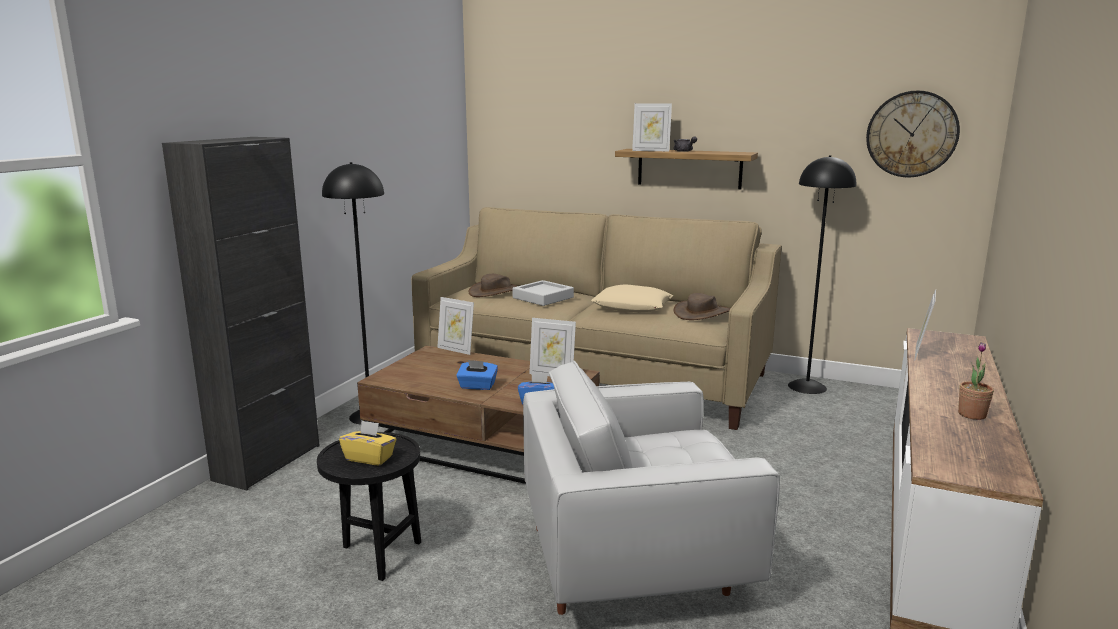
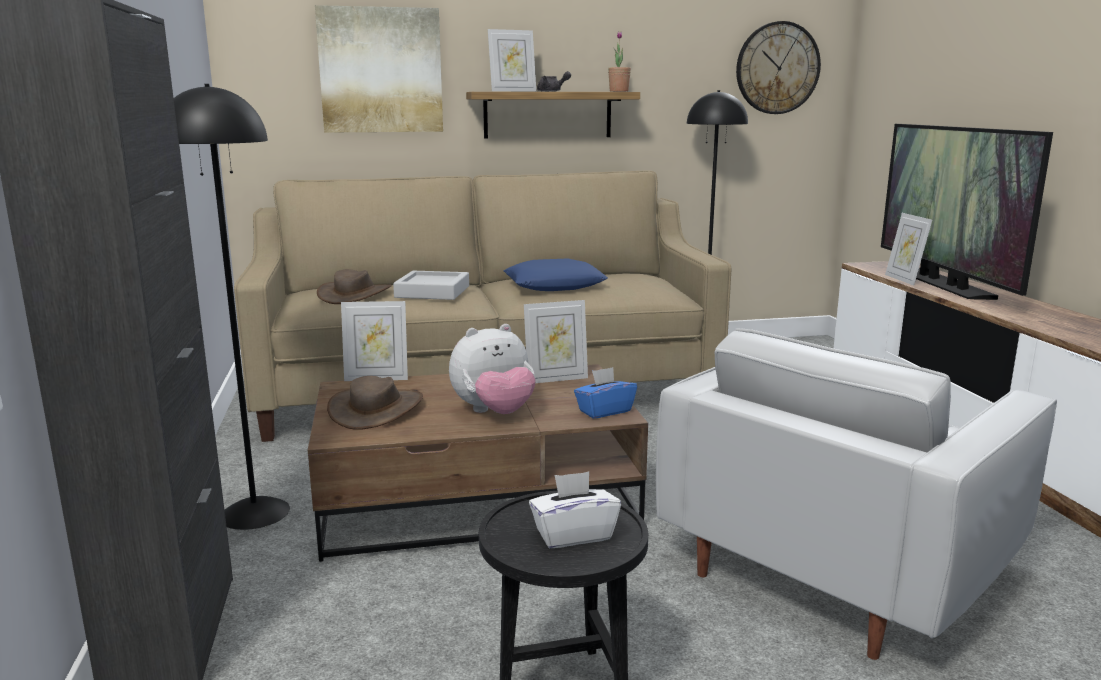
camera: 35 degrees left, 0 degrees up
(369, 458) = (573, 535): yellow tissue box -> white tissue box
(477, 386) = (494, 413): blue tissue box -> plush toy
(568, 131) = (381, 70): none -> picture
(632, 306) = (555, 285): beige pillow -> blue pillow
(702, 313) = (640, 280): brown hat -> brown hat (377, 409)
(949, 366) = (944, 284): none -> television
(972, 415) = (1052, 316): potted plant -> potted plant (619, 91)

